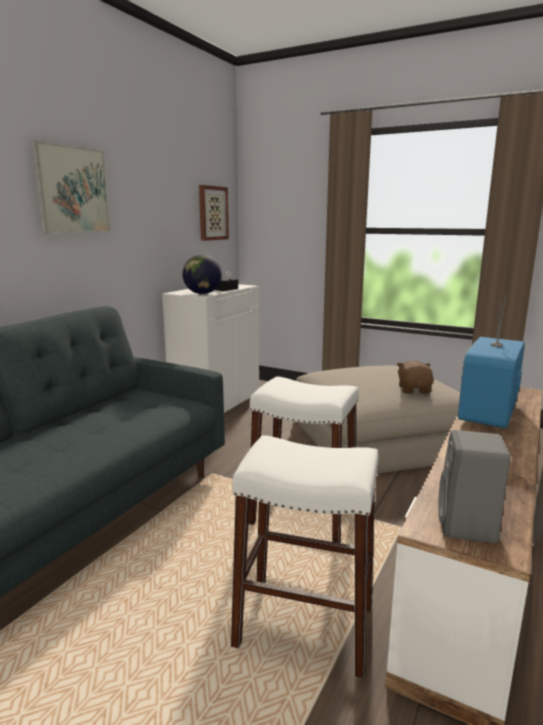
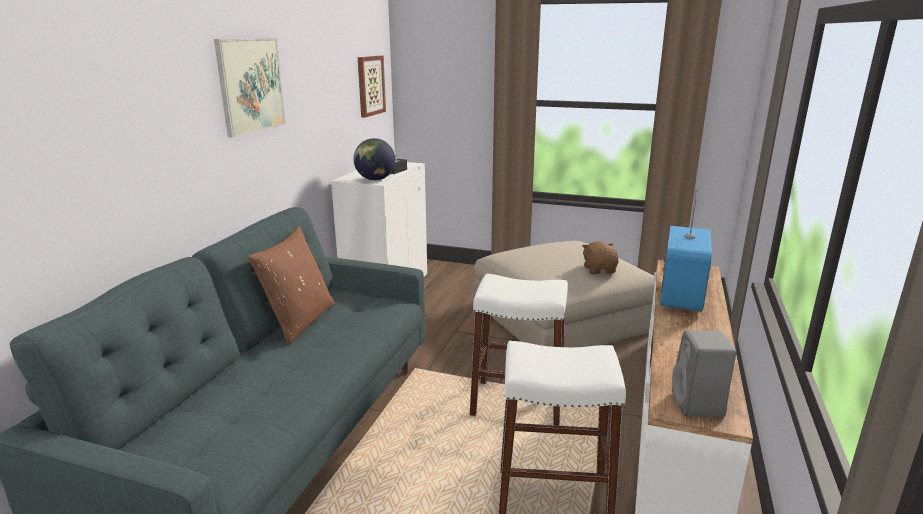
camera: 10 degrees left, 5 degrees up
(89, 411) = (299, 321): none -> brown pillow

